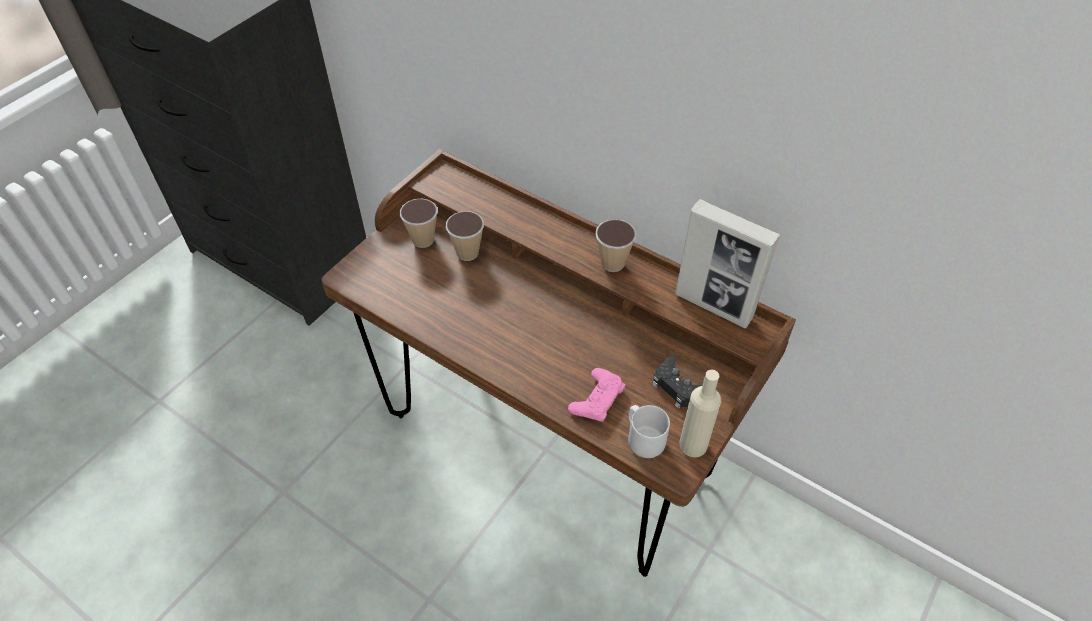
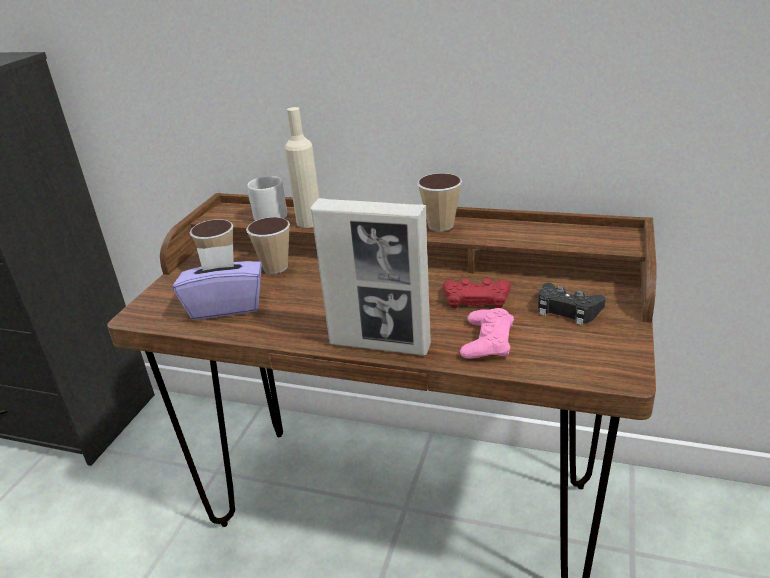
camera: 15 degrees left, 20 degrees down
(415, 288) = (226, 306): none -> purple tissue box
(612, 348) = (476, 298): none -> red game controller
(643, 438) = (563, 359): grey mug -> grey mug (267, 216)
(693, 444) = (622, 349): beige bottle -> beige bottle (309, 222)
(713, 306) = (564, 230): picture frame -> picture frame (380, 345)

